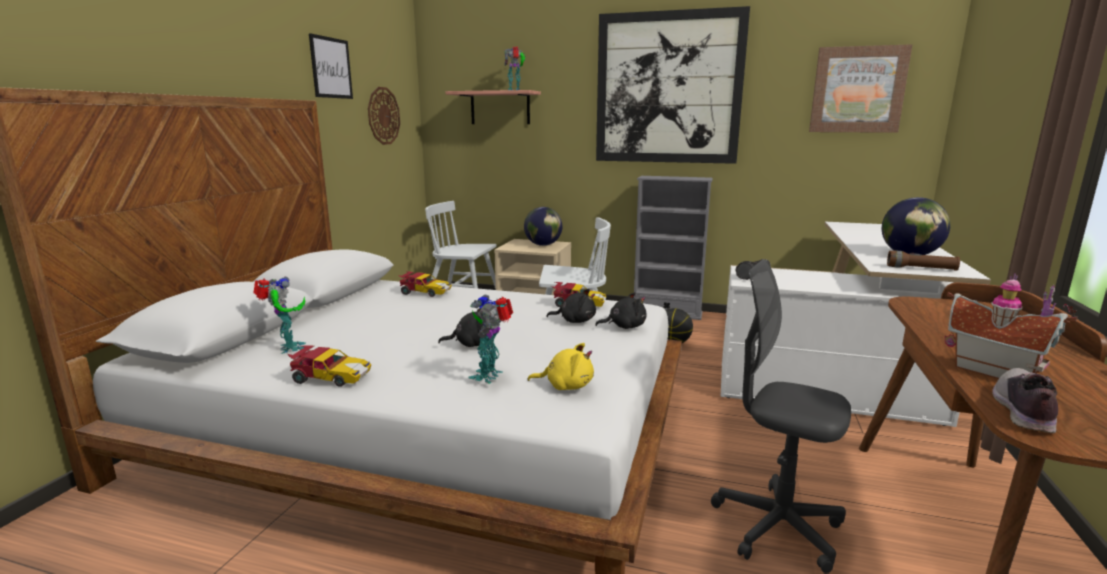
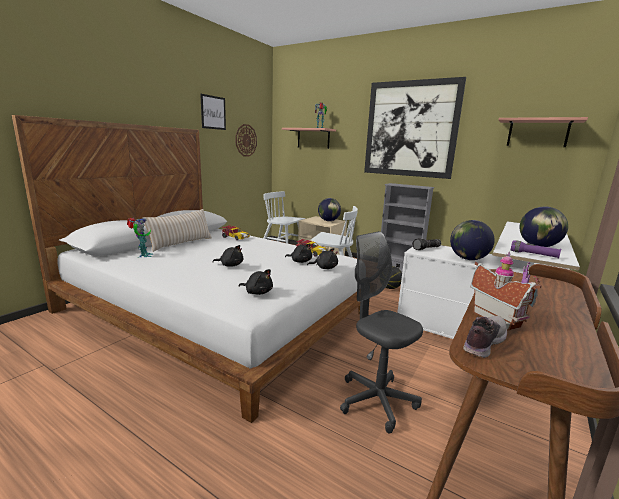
camera: 15 degrees right, 0 degrees up
(330, 378) = (147, 271): toy car -> none
(337, 315) = (181, 243): none -> beige pillow
(490, 375) = (221, 281): toy robot -> none
(566, 386) = (257, 292): yellow plush toy -> black plush toy
(824, 285) = (468, 259): none -> globe
(857, 90) = (537, 133): picture -> shelf
(921, 269) = (533, 255): brown flashlight -> purple flashlight

